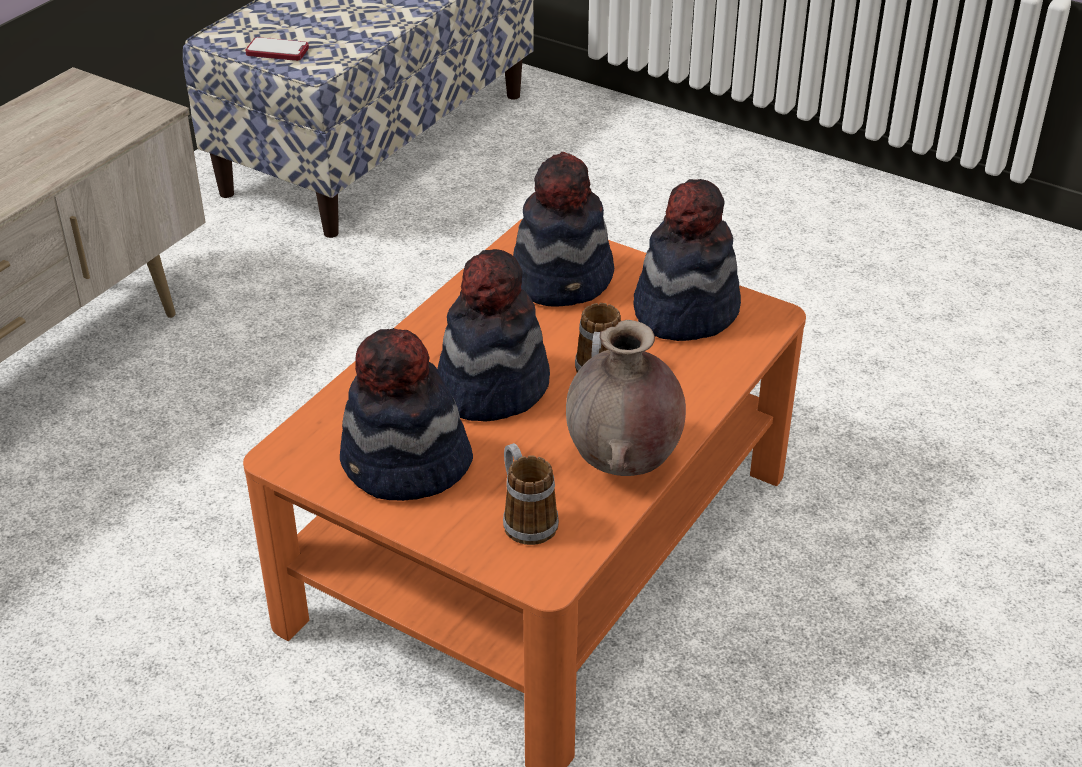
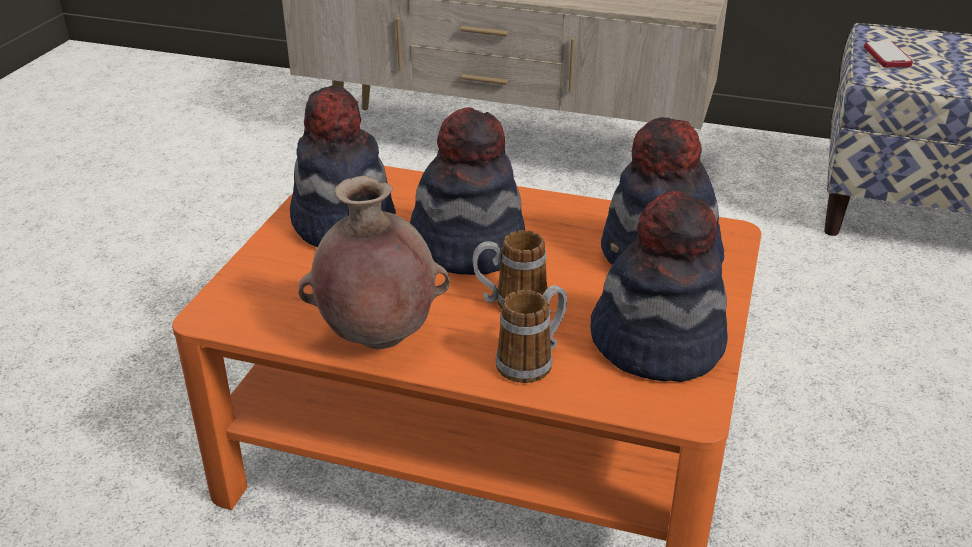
camera: 75 degrees right, 5 degrees down
(525, 519) = (287, 293): mug -> mug (532, 361)

